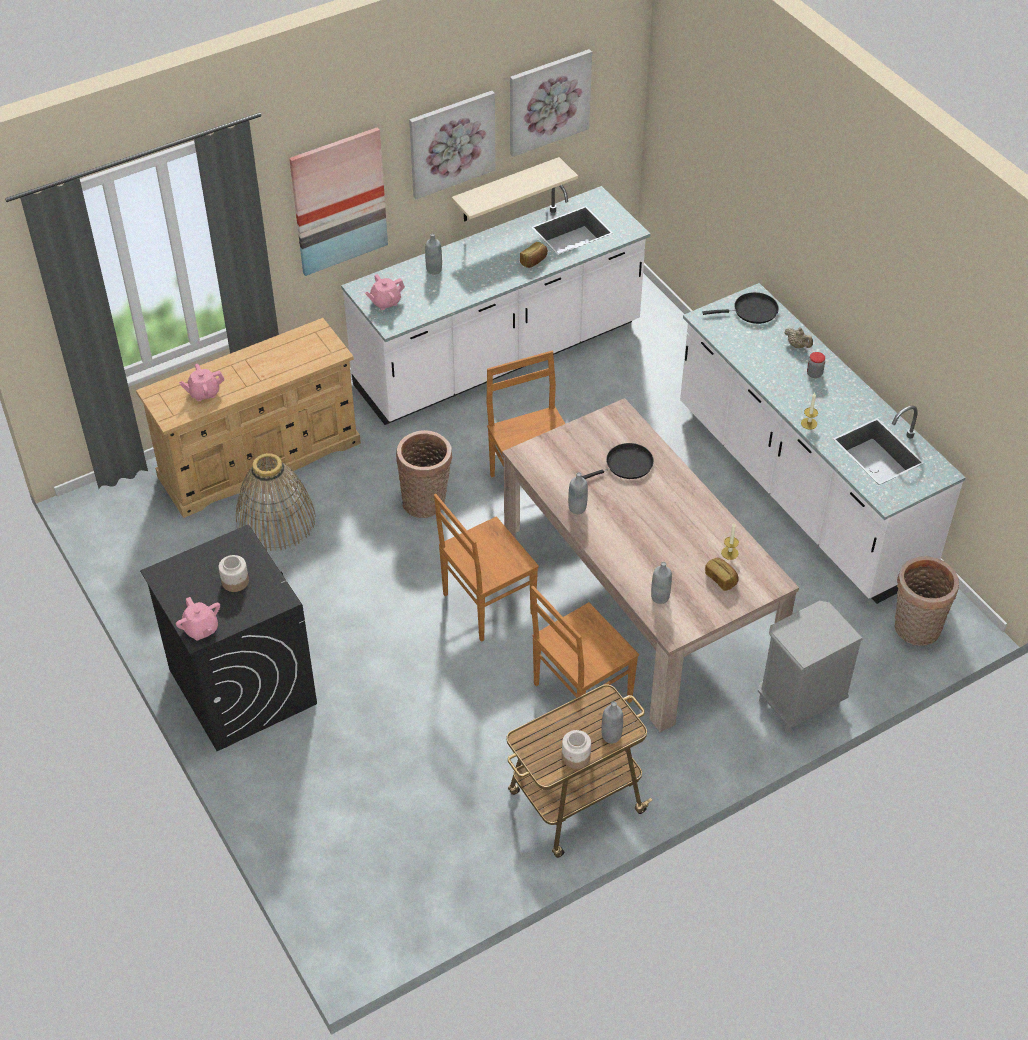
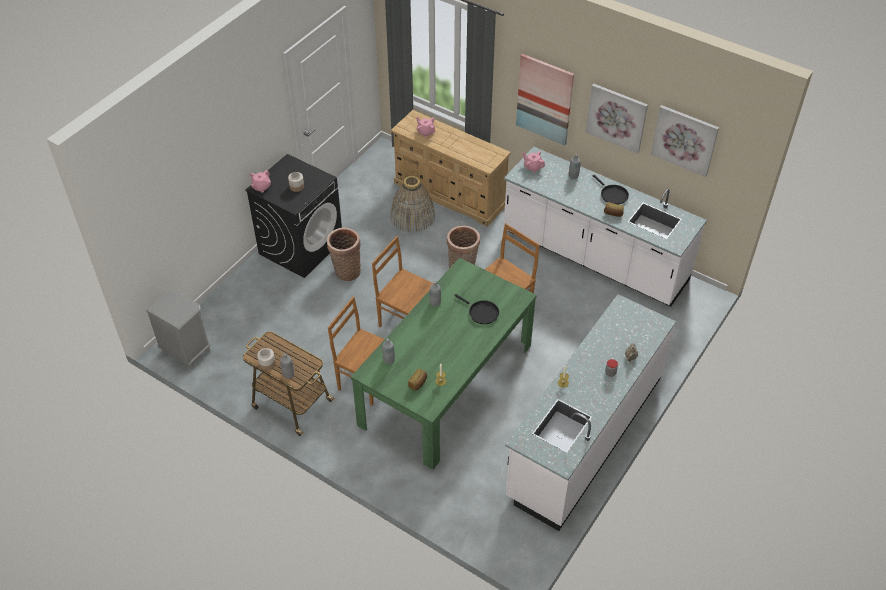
camera: 65 degrees right, 0 degrees up
(506, 190) = (645, 173): beige shelf -> none
(638, 600) = (446, 384): beige dining table -> green dining table
(752, 311) = (646, 325): black frying pan -> black frying pan (612, 195)
(799, 703) = (412, 486): grey nightstand -> grey nightstand (186, 351)
(914, 630) = (503, 532): basket -> basket (346, 271)

